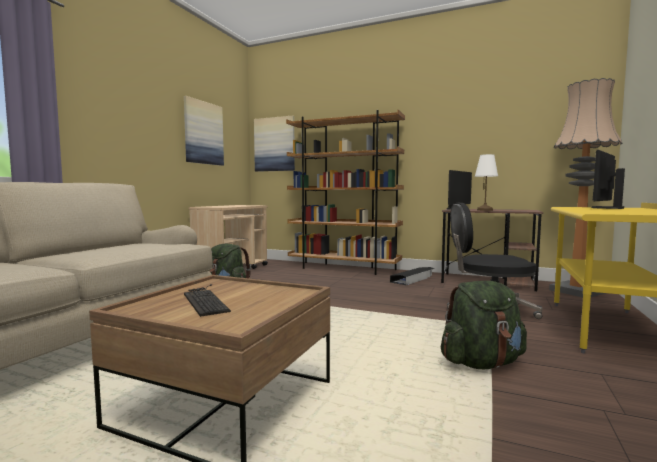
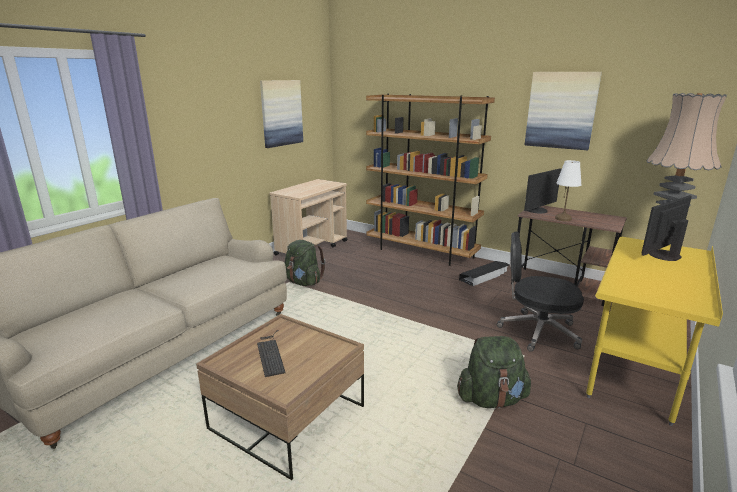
camera: 10 degrees right, 15 degrees up
(274, 144) = (356, 113): picture -> picture (561, 110)

